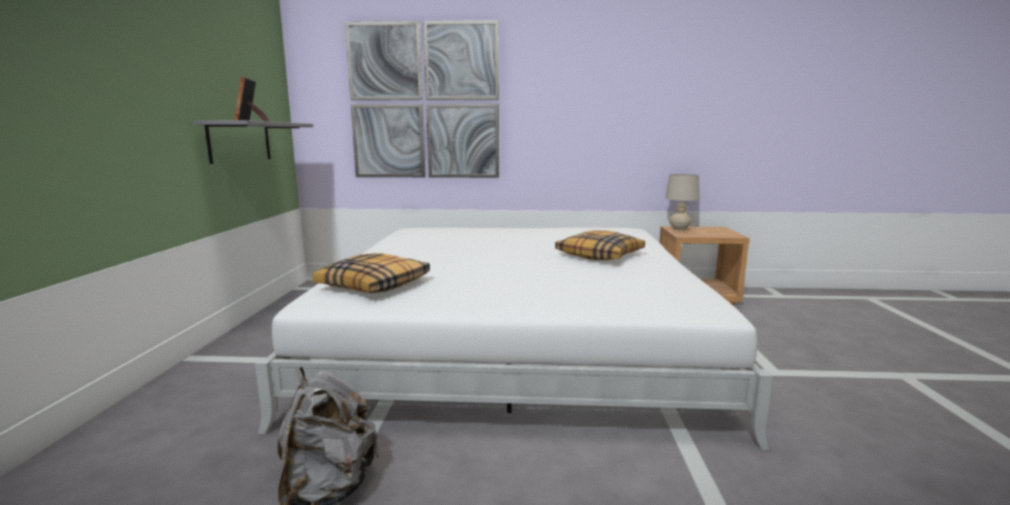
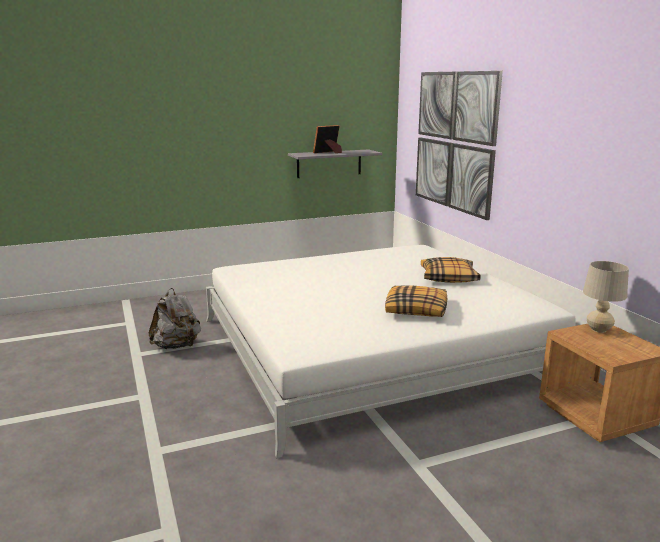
camera: 65 degrees right, 5 degrees up
(374, 286) = (269, 271): pillow -> pillow (448, 278)

